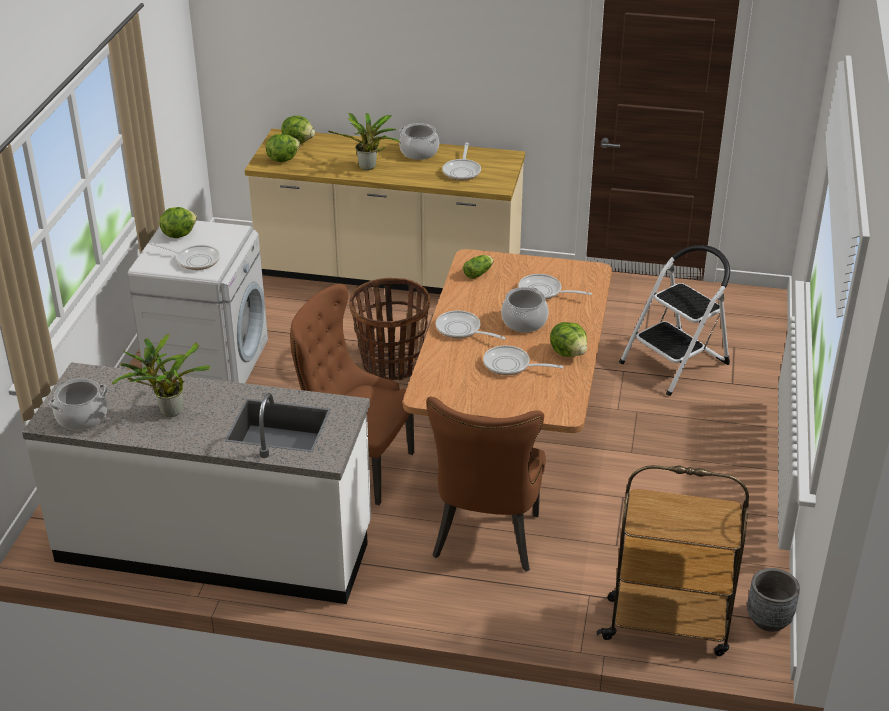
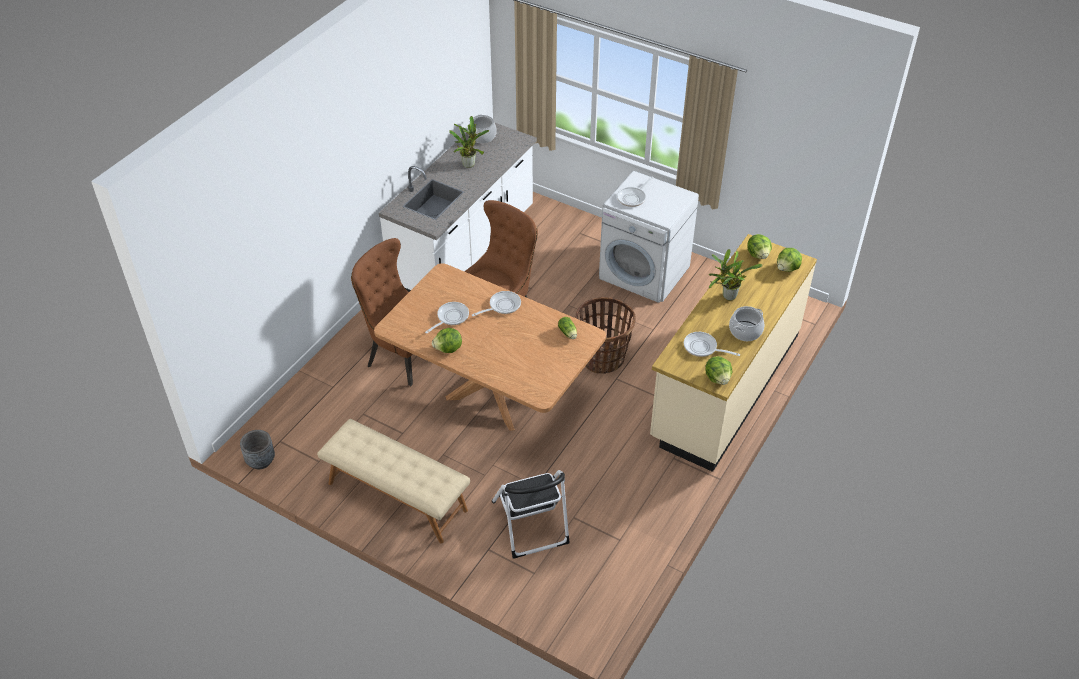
camera: 110 degrees right, 10 degrees up
(178, 234) = (670, 195): lettuce -> lettuce (718, 378)
(524, 321) = (496, 338): cooking pot -> none
(544, 292) = (527, 360): frying pan -> none
(667, 627) = (286, 412): brown cart -> none
(722, 471) = (396, 497): none -> beige bench

